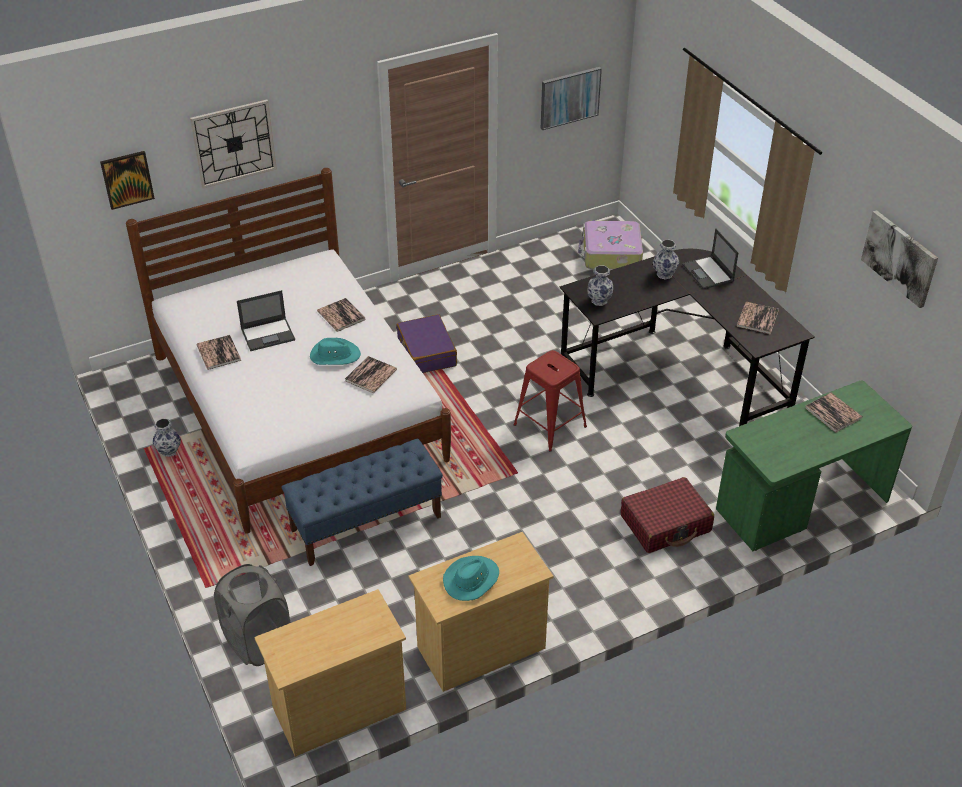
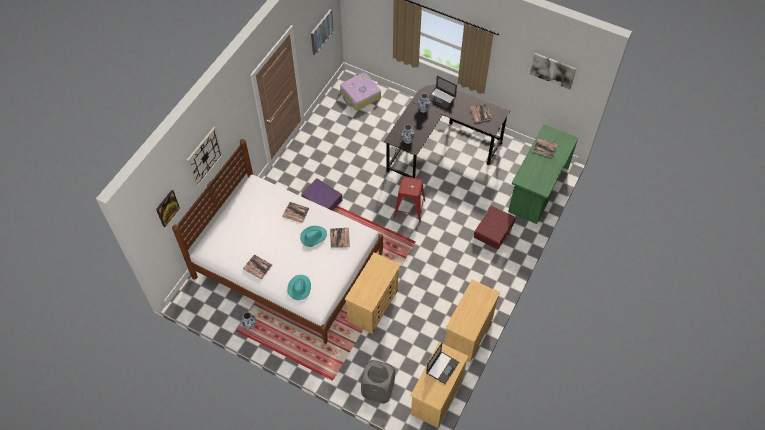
camera: 35 degrees left, 15 degrees up
(268, 334) = (271, 243): laptop -> laptop (442, 367)
(366, 523) = (373, 306): blue bench -> beige dresser
(471, 579) = (471, 314): turquoise hat -> turquoise hat (299, 288)

